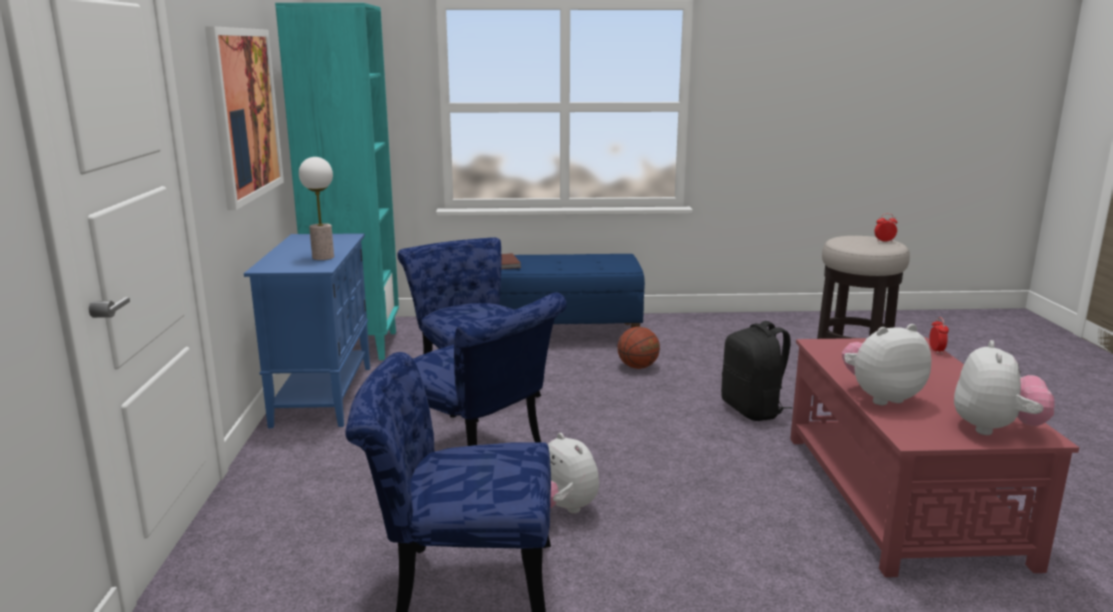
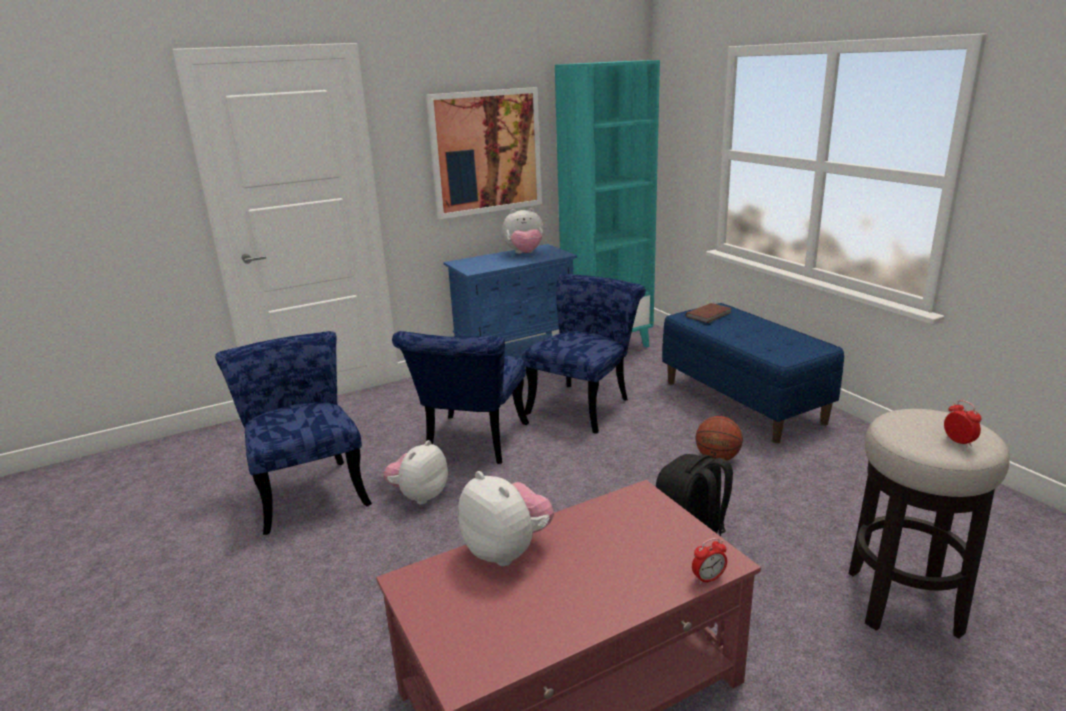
camera: 65 degrees right, 5 degrees up
(323, 257) = (498, 265): table lamp -> none
(995, 429) = (462, 638): plush toy -> plush toy (524, 254)

